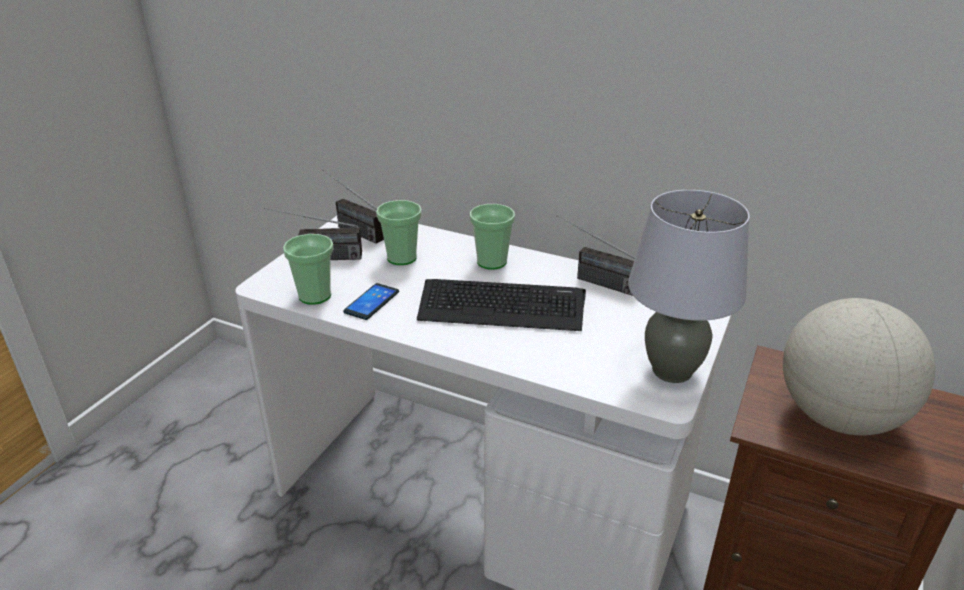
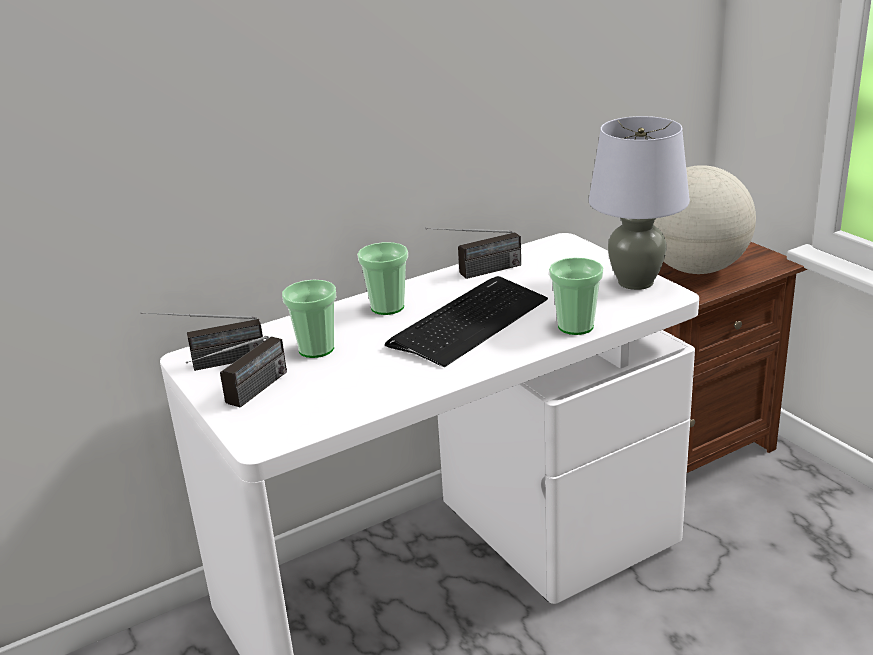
camera: 55 degrees left, 5 degrees down
(315, 296) = (326, 413): cup -> cup (575, 326)
(371, 302) = (381, 384): phone -> none

